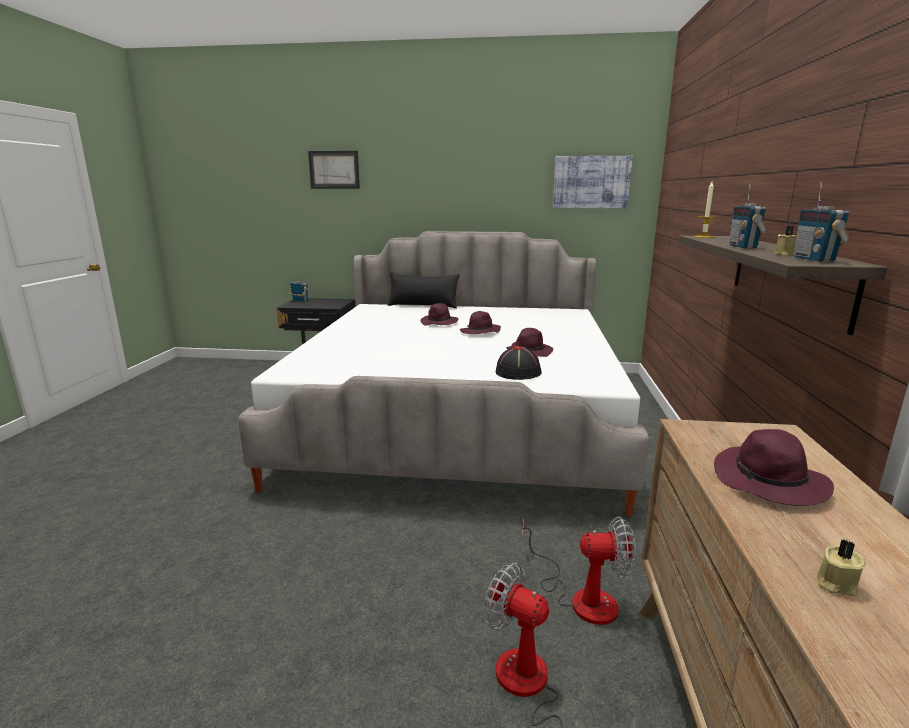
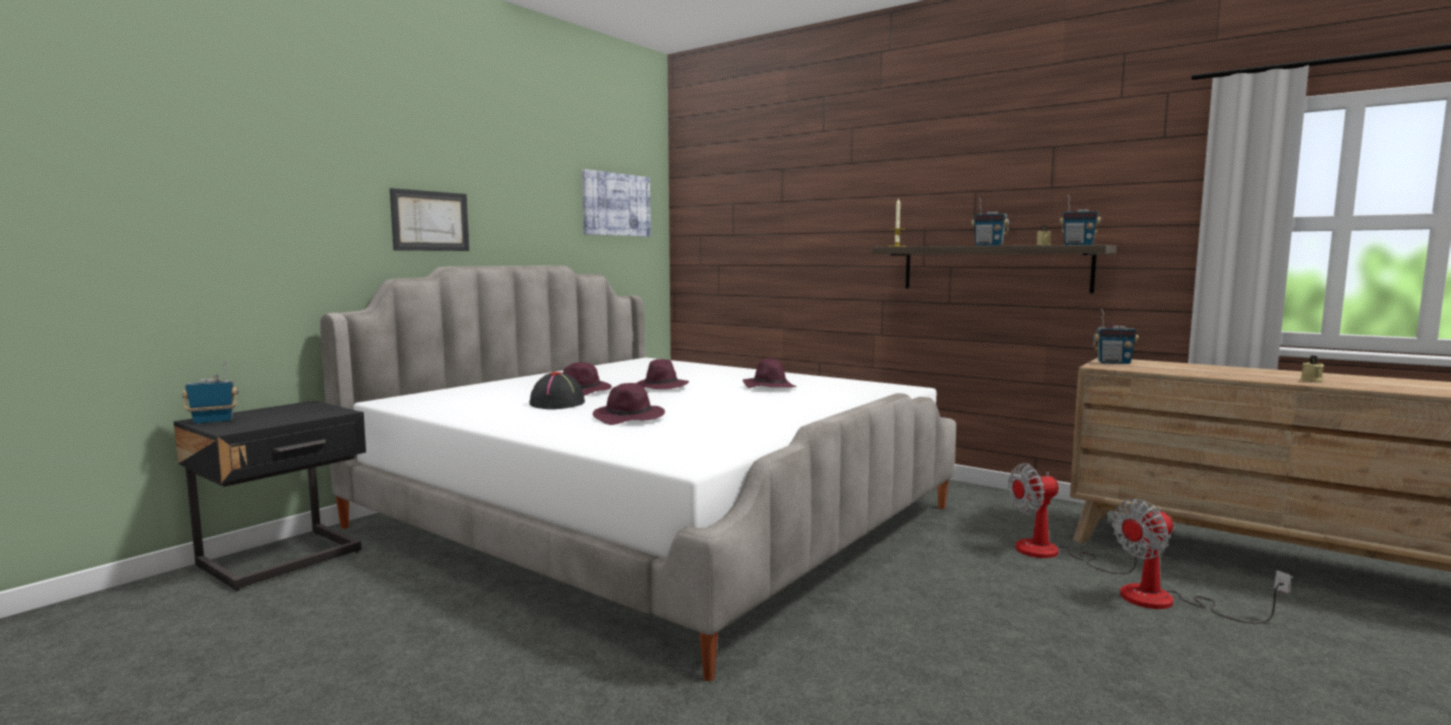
camera: 60 degrees left, 10 degrees down
(334, 170) = (260, 152): picture -> picture (430, 221)
(423, 306) = (470, 386): black pillow -> none
(518, 372) = (833, 398): black hat -> black hat (557, 403)
(581, 596) = (1053, 554): fan -> fan turned 135 degrees counterclockwise
(742, 434) = (1113, 363): none -> radio
(769, 482) = (1192, 370): purple hat -> purple hat (629, 418)

